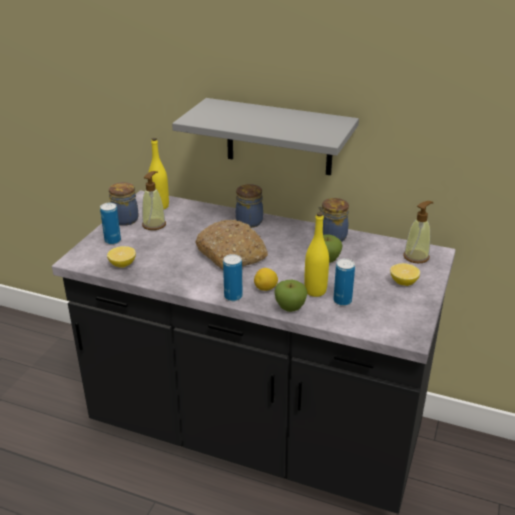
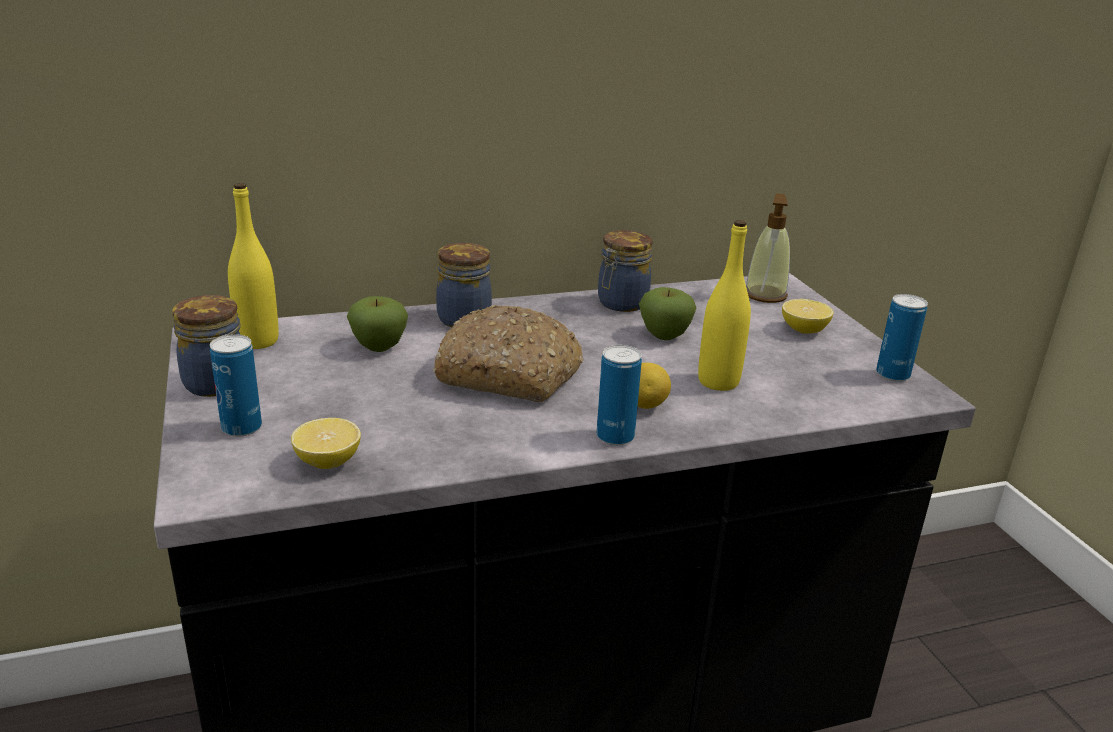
camera: 40 degrees left, 5 degrees down
(154, 224) = (292, 373): soap dispenser -> none
(279, 137) = (486, 141): grey shelf -> none
(290, 308) = (724, 419): apple -> apple (379, 347)
(342, 301) = (774, 381): can -> can (892, 375)

